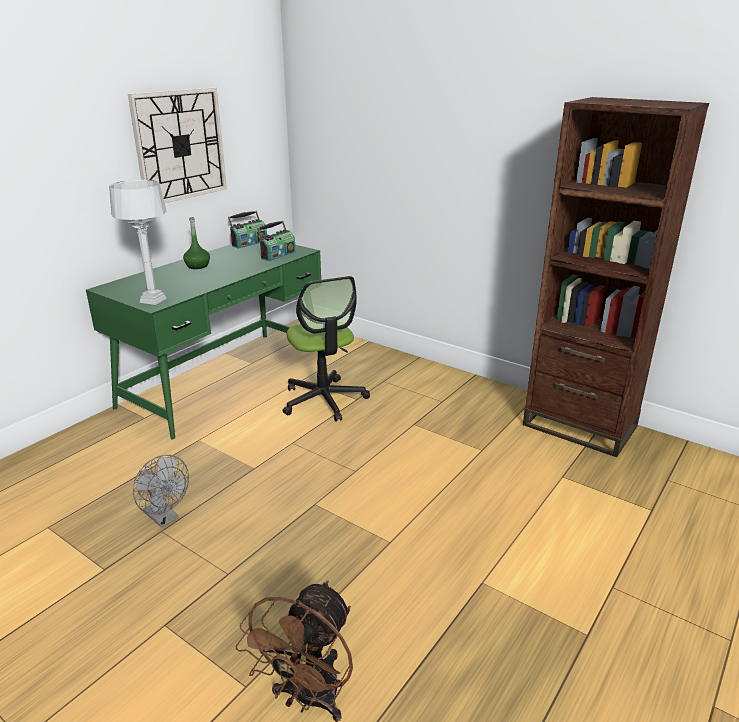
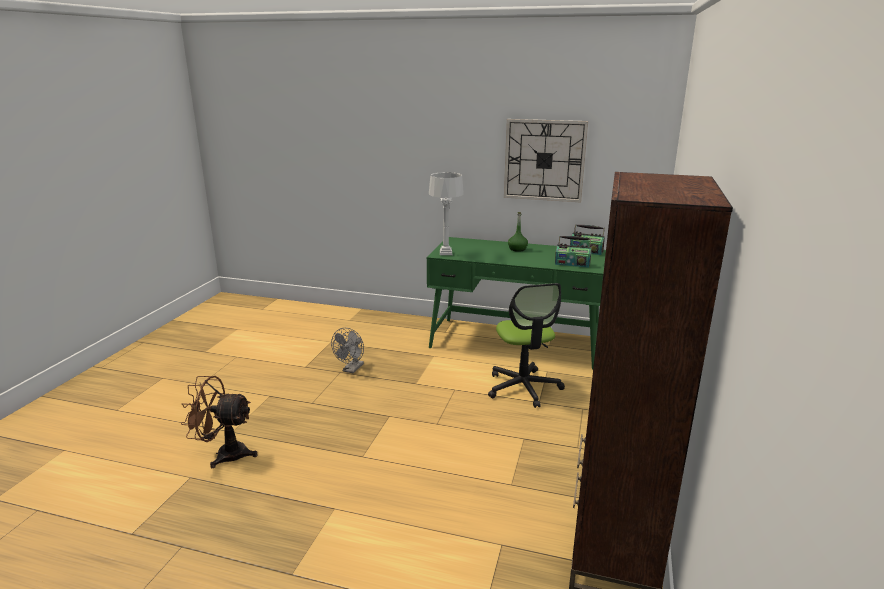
camera: 70 degrees right, 5 degrees down
(324, 400) = (523, 388): office chair -> office chair turned 60 degrees counterclockwise

